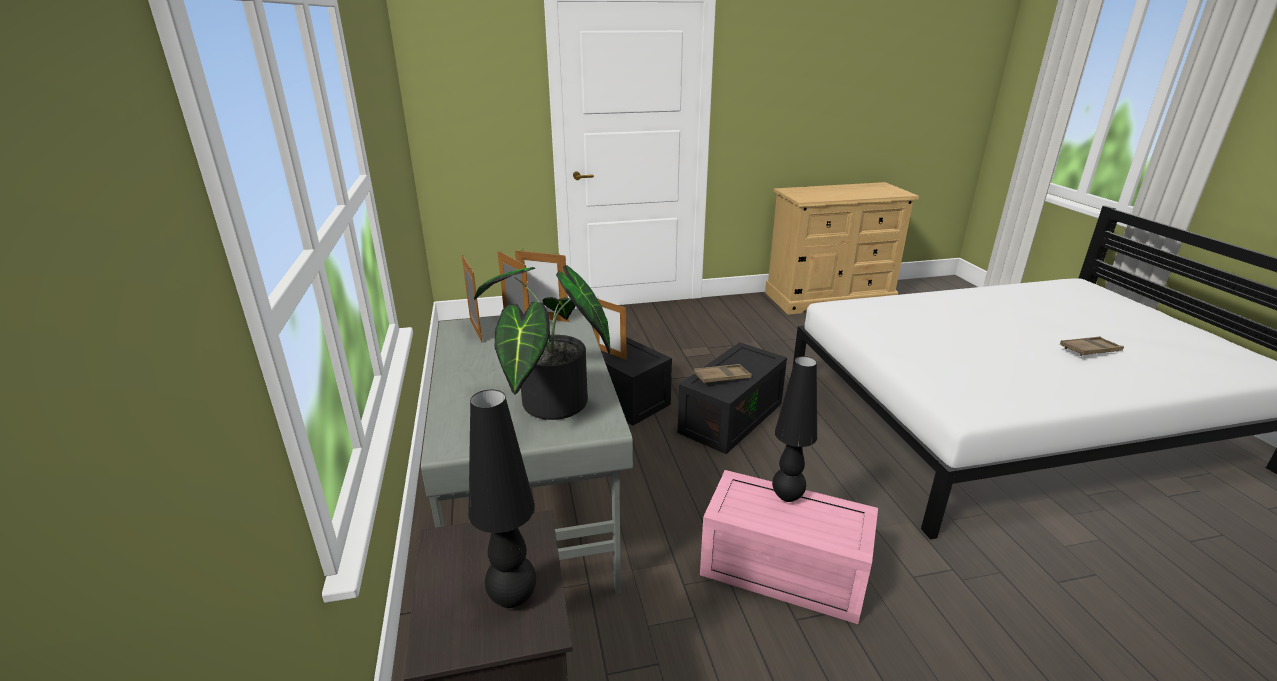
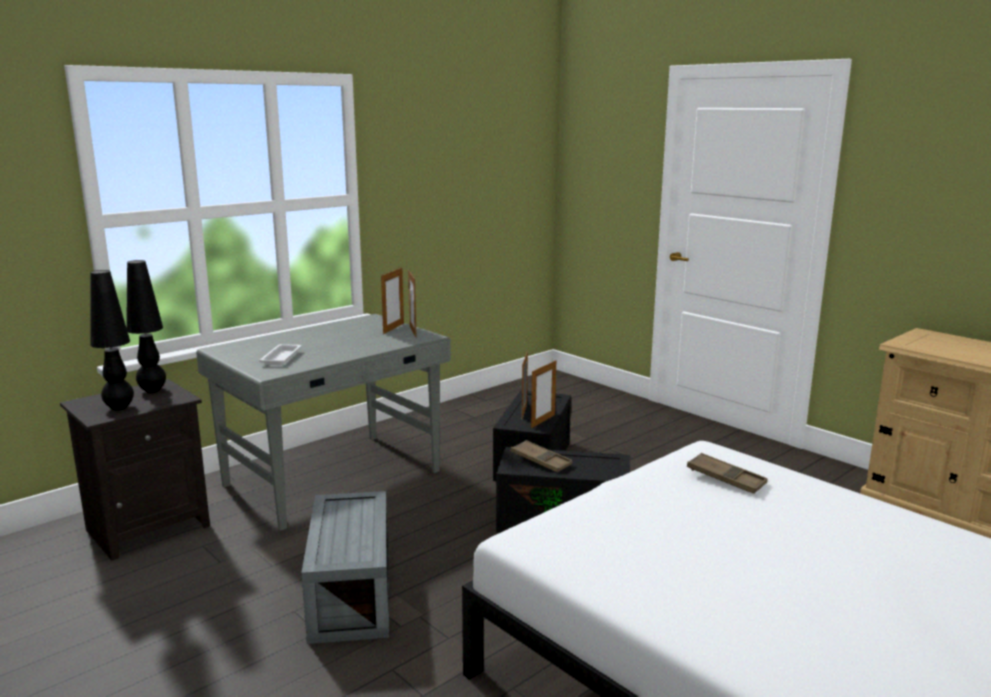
camera: 60 degrees right, 10 degrees down
(476, 331) = (370, 323): picture frame -> picture frame (543, 421)
(548, 406) = (281, 357): potted plant -> white tray
(780, 571) = (349, 592): pink storage box -> grey storage box
(787, 497) = (367, 522): black table lamp -> black table lamp (152, 390)
(1090, 350) = (841, 625): brown tray -> brown tray (726, 478)

